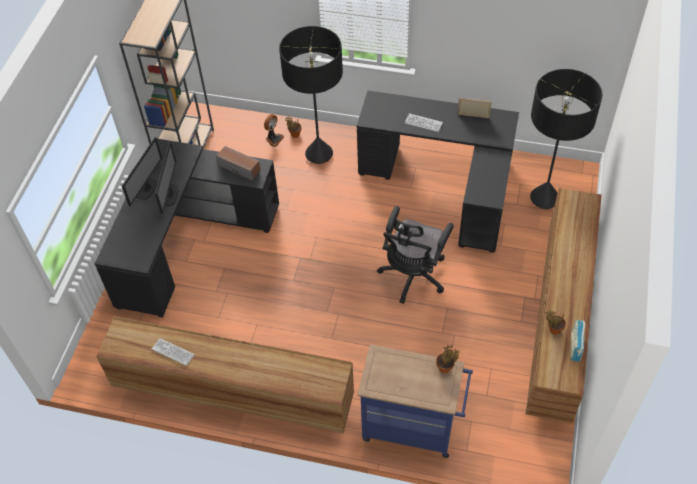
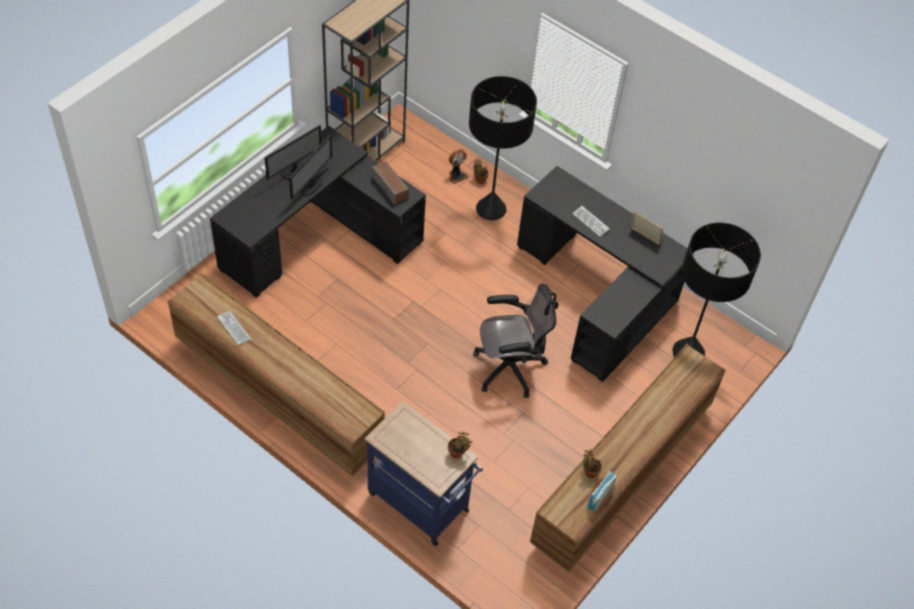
camera: 20 degrees right, 0 degrees up
(413, 275) = (509, 367): office chair -> office chair turned 150 degrees counterclockwise

